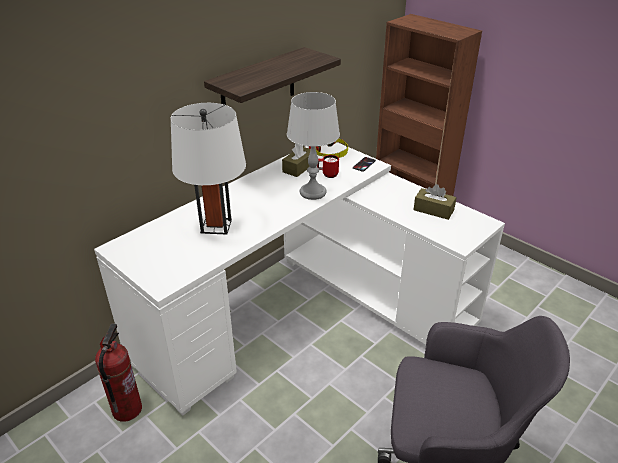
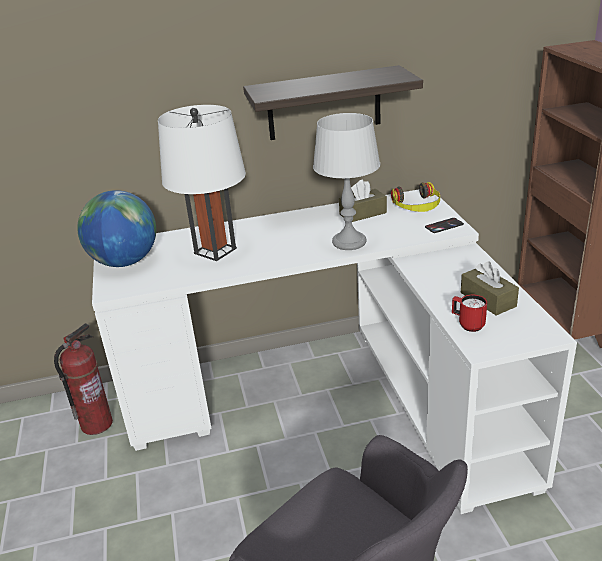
camera: 35 degrees right, 5 degrees down
(145, 257) = (125, 262): none -> globe
(327, 174) = (387, 227): red mug -> red mug (467, 324)

